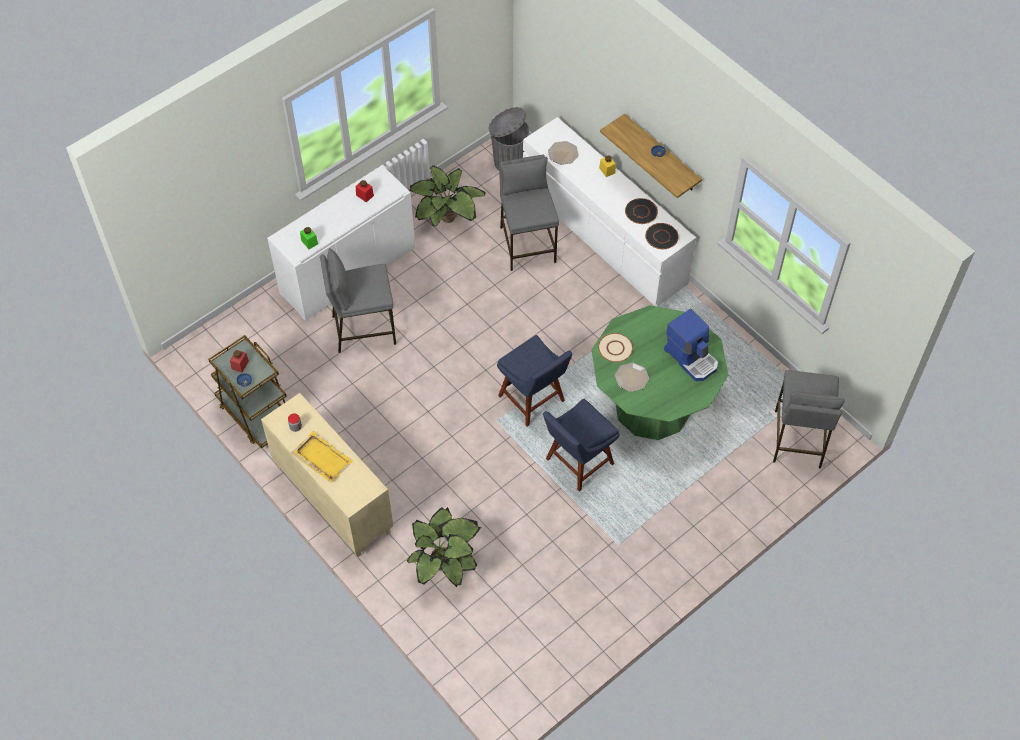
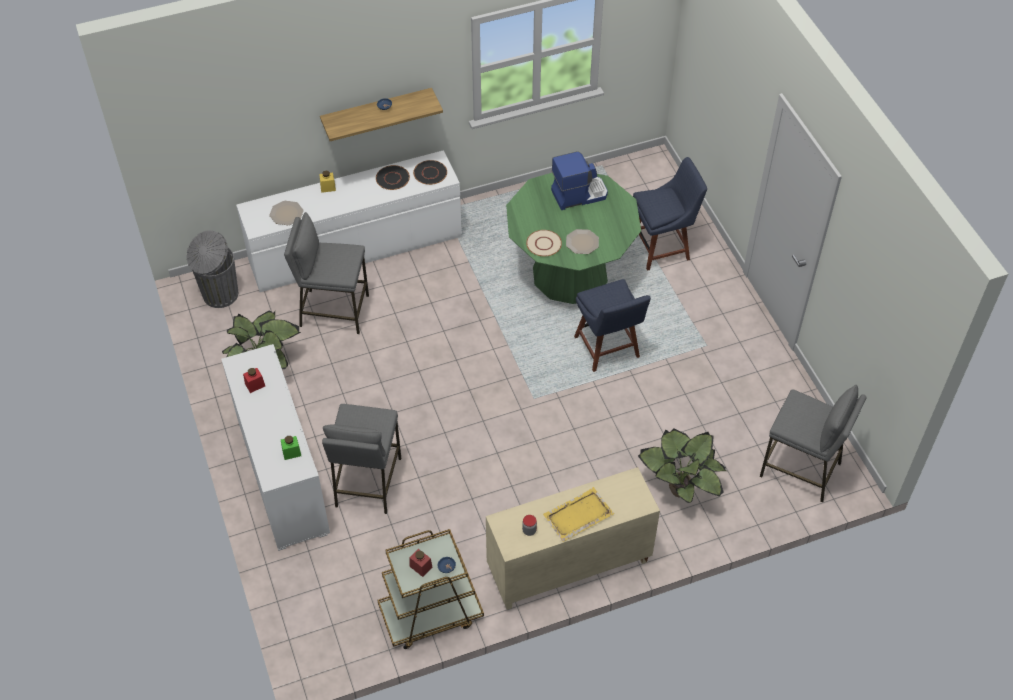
camera: 70 degrees left, 5 degrees down
(533, 400) = (523, 361): blue chair -> blue chair (662, 247)
(797, 439) = (645, 187): grey stool -> grey stool (800, 470)

